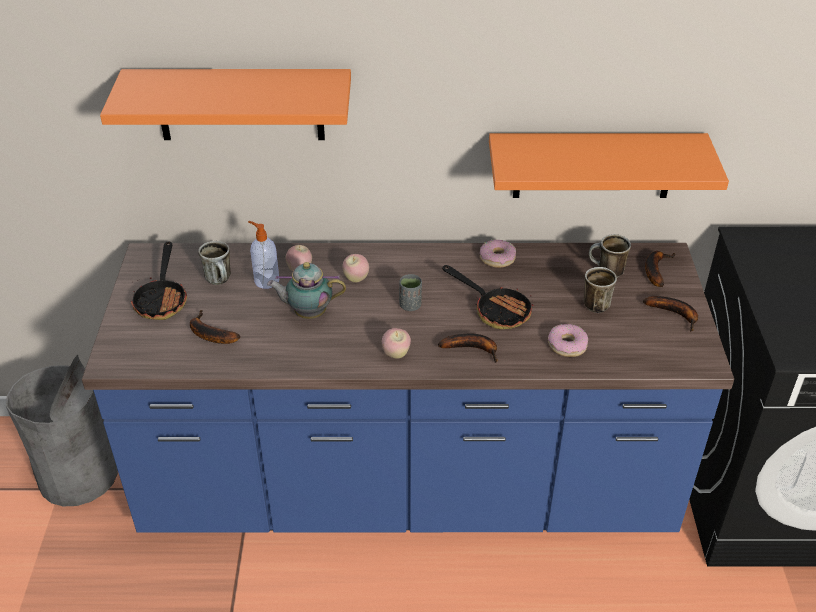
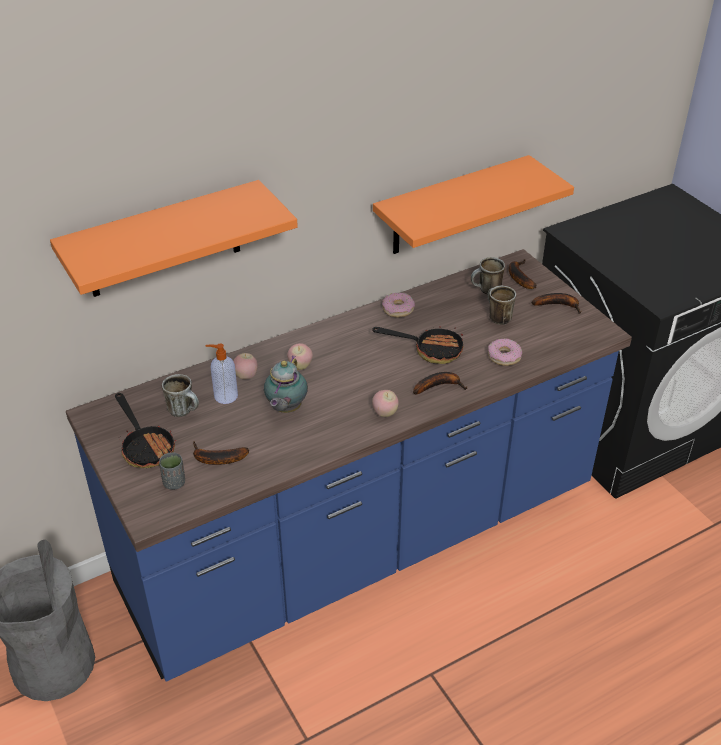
camera: 30 degrees left, 0 degrees up
(308, 313) = (285, 409): teapot -> teapot turned 45 degrees counterclockwise
(410, 305) = (363, 371): grey cup -> grey cup (174, 483)

